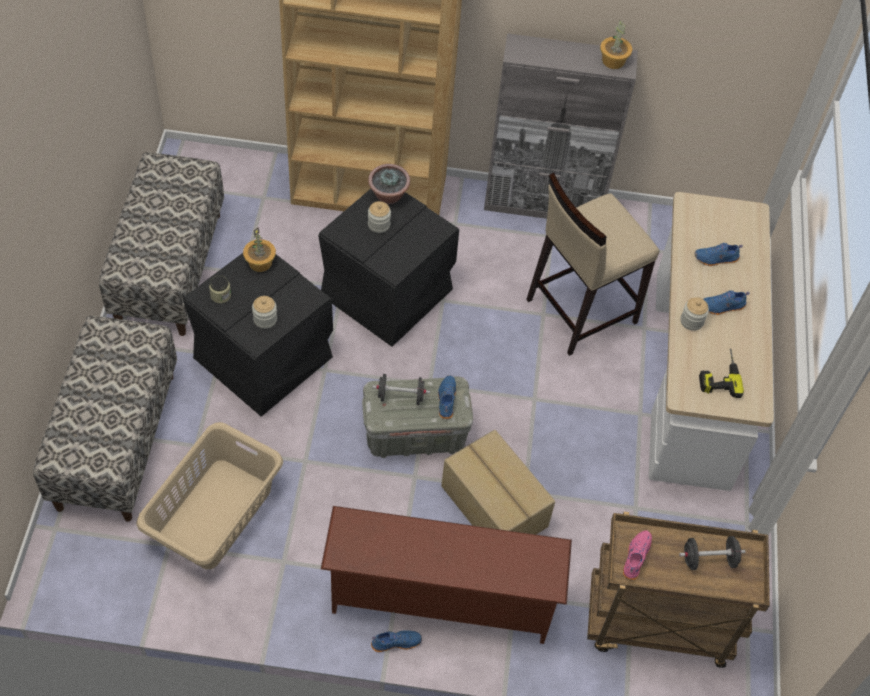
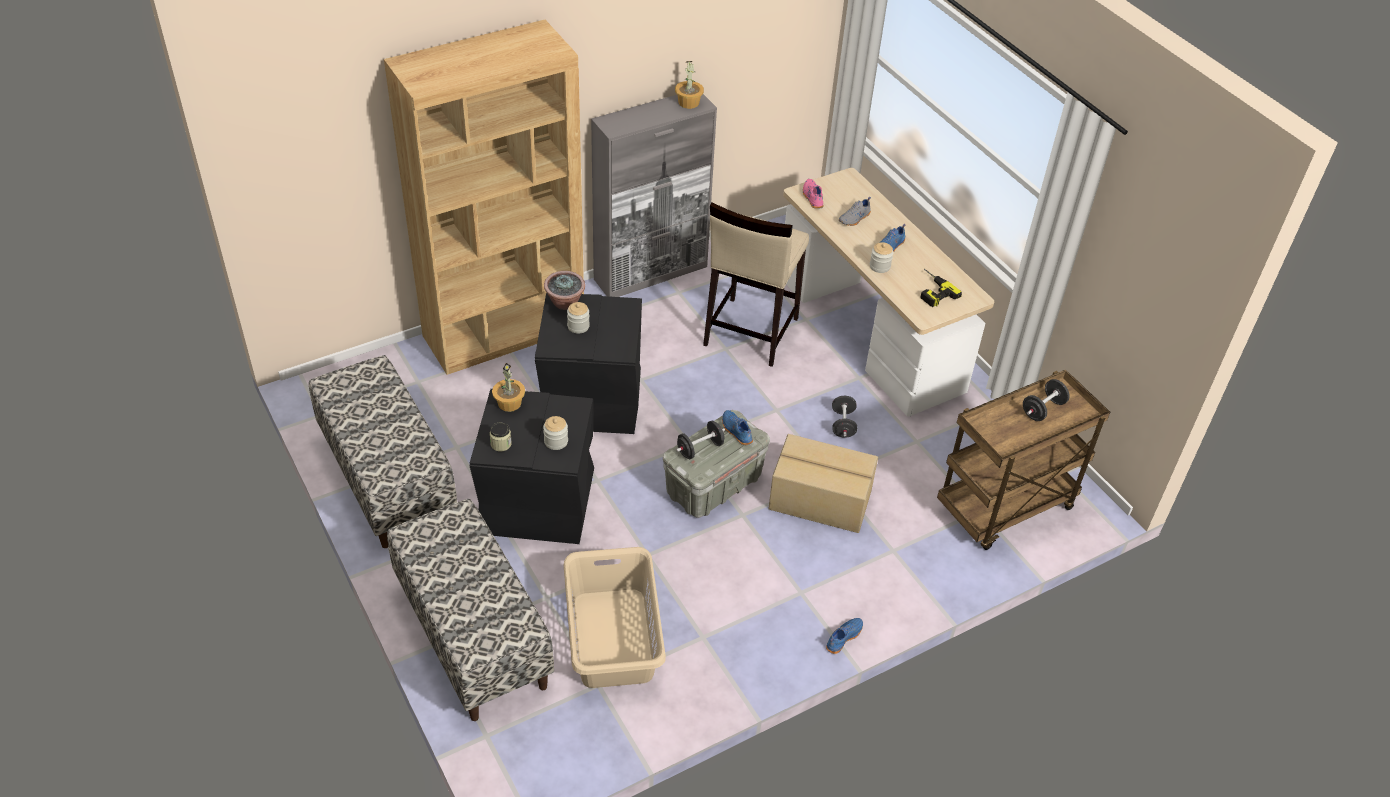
camera: 35 degrees left, 10 degrees down
(440, 600) = (846, 588): brown shoe rack -> none
(581, 449) = (843, 424): none -> black dumbbell
(635, 557) = (997, 436): pink shoe -> pink shoe (812, 197)
(716, 259) = (855, 219): blue shoe -> grey shoe

